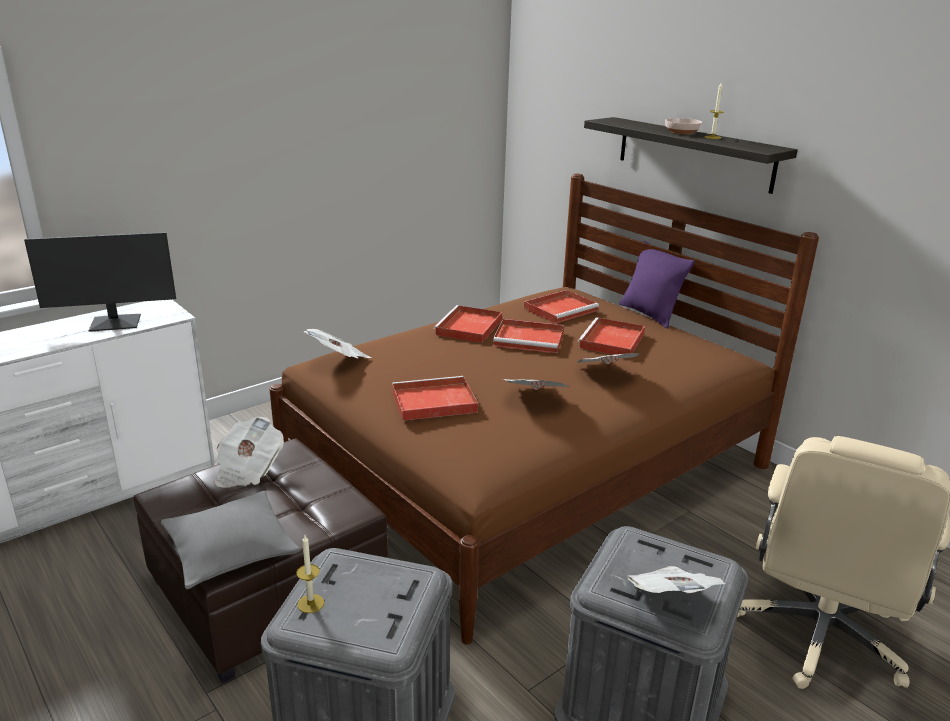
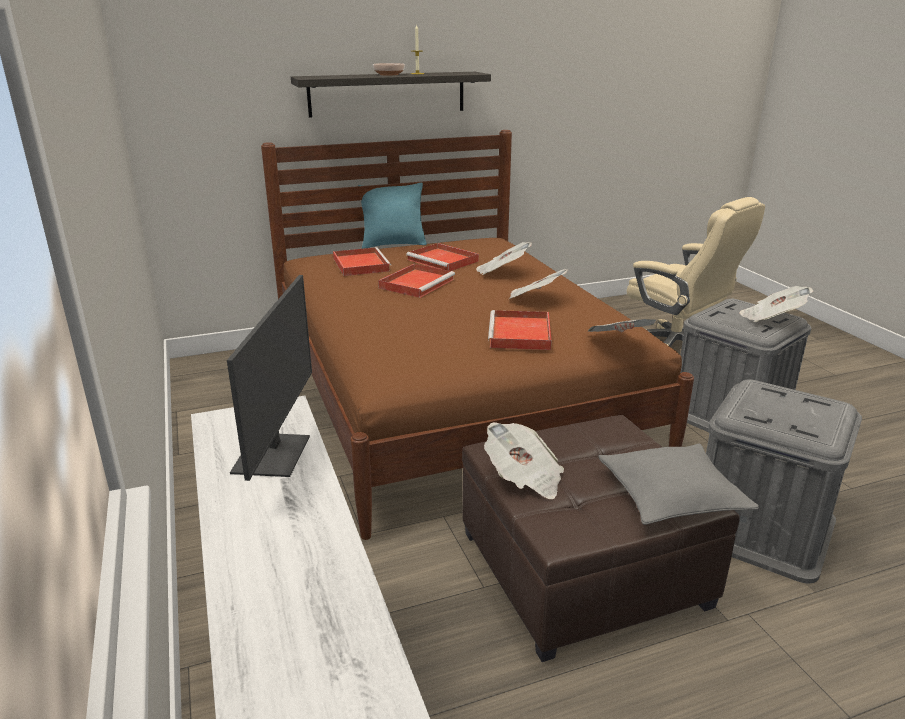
camera: 70 degrees left, 0 degrees up
(310, 603) = (799, 430): candle -> none
(339, 359) = (394, 365): newspaper -> newspaper (619, 343)
(469, 327) = (369, 300): red tray -> none
(650, 314) = (393, 244): purple pillow -> turquoise pillow

